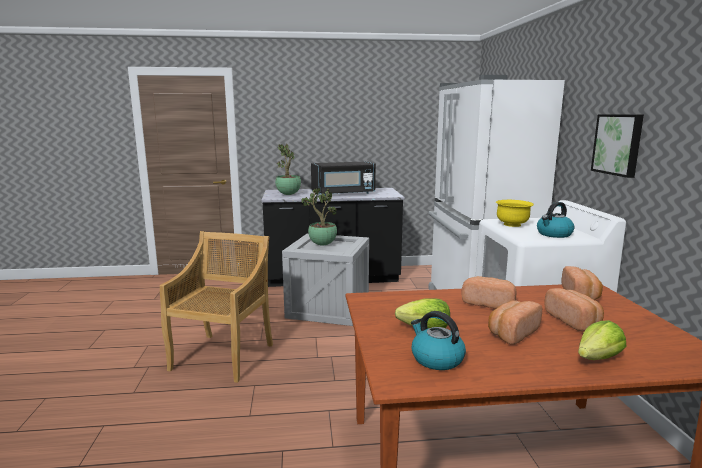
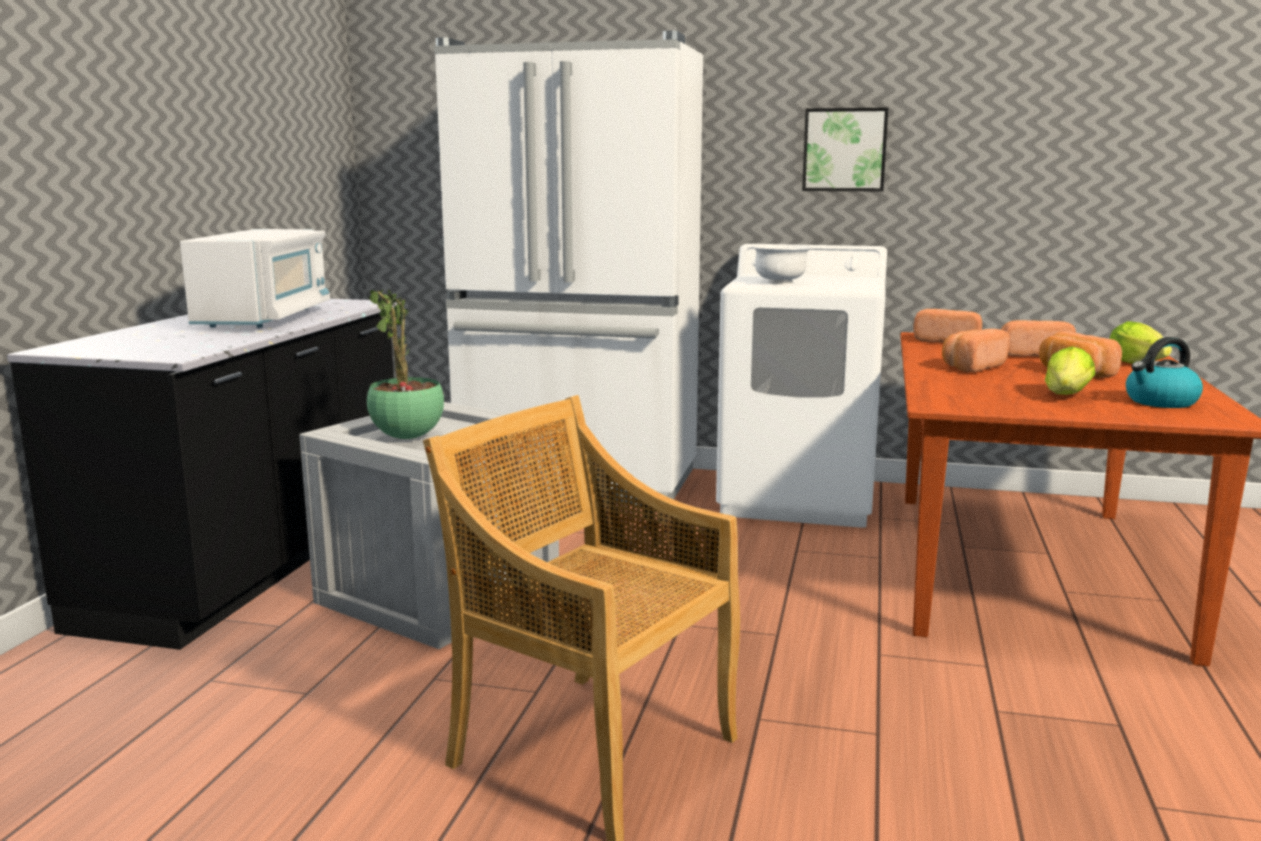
camera: 70 degrees left, 0 degrees up
(289, 195) = (169, 344): potted plant -> none
(343, 193) = (265, 318): black microwave -> white microwave
(512, 225) = (780, 283): yellow bowl -> white bowl
(554, 234) = (848, 281): kettle -> none

